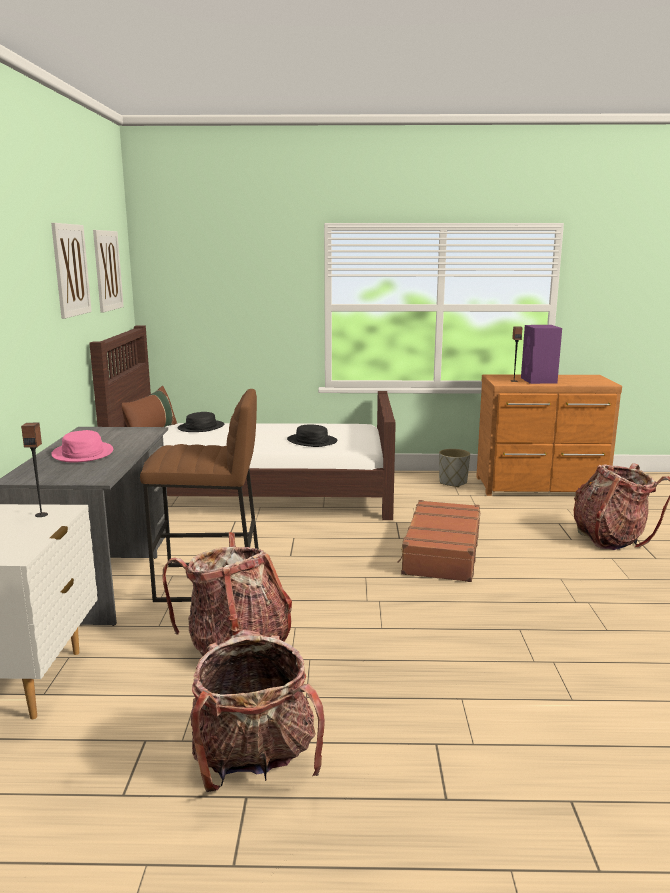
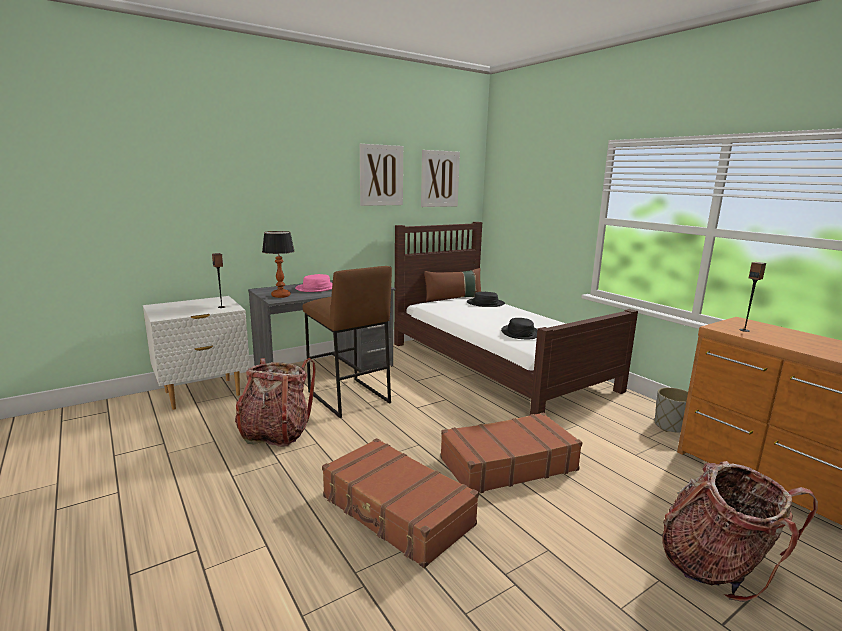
camera: 55 degrees right, 0 degrees up
(81, 474) = (280, 296): none -> table lamp
(254, 764) = (150, 483): backpack -> none
(465, 619) = (396, 512): none -> brown suitcase
(539, 380) = (782, 339): purple speaker -> none

